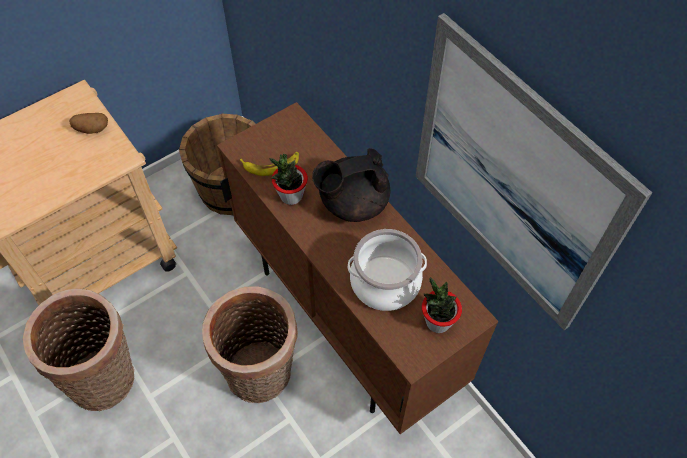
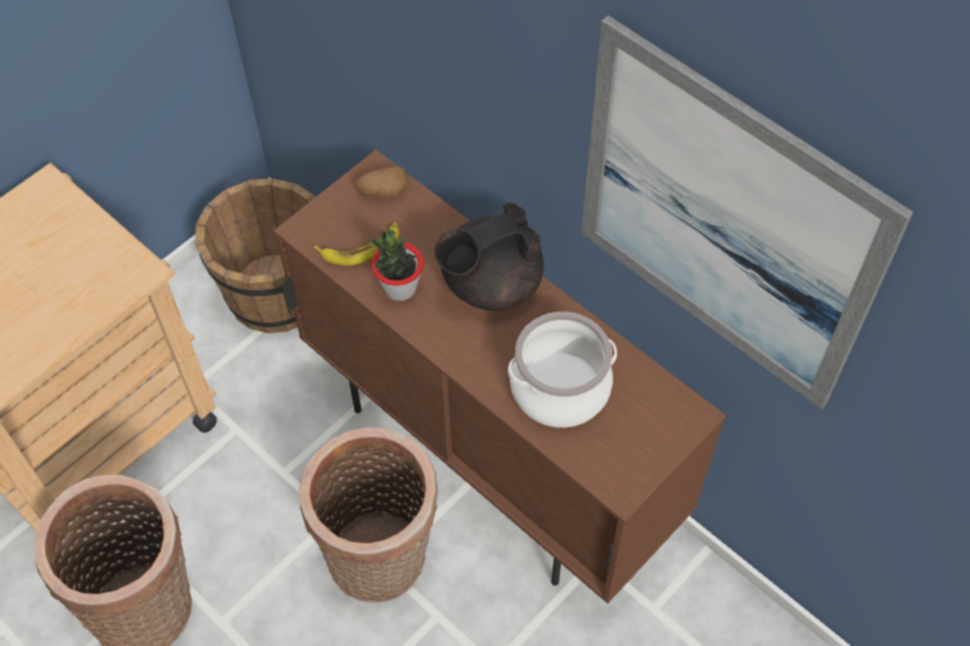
camera: 10 degrees left, 0 degrees up
(91, 129) = (81, 236): potato -> potato (383, 192)
(437, 322) = (644, 430): potted plant -> none

